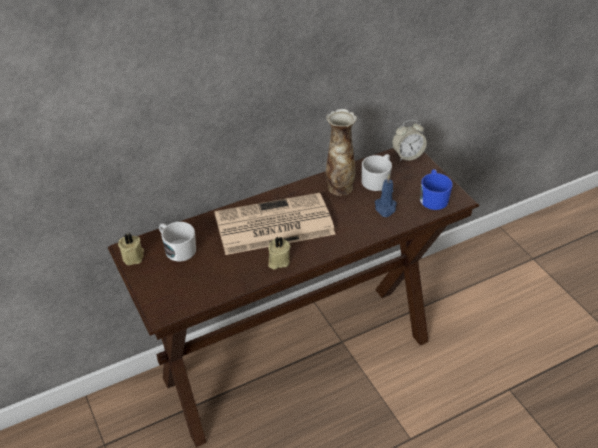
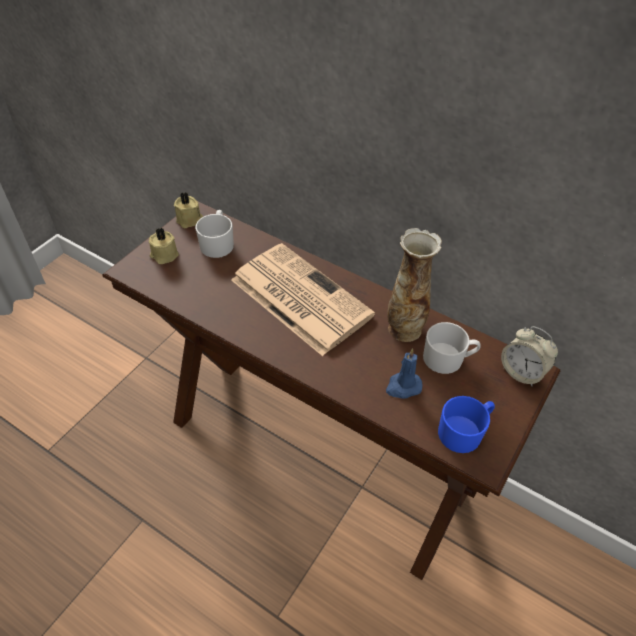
camera: 60 degrees right, 5 degrees up
(278, 261) = (247, 324): beige candle -> beige candle (164, 255)

